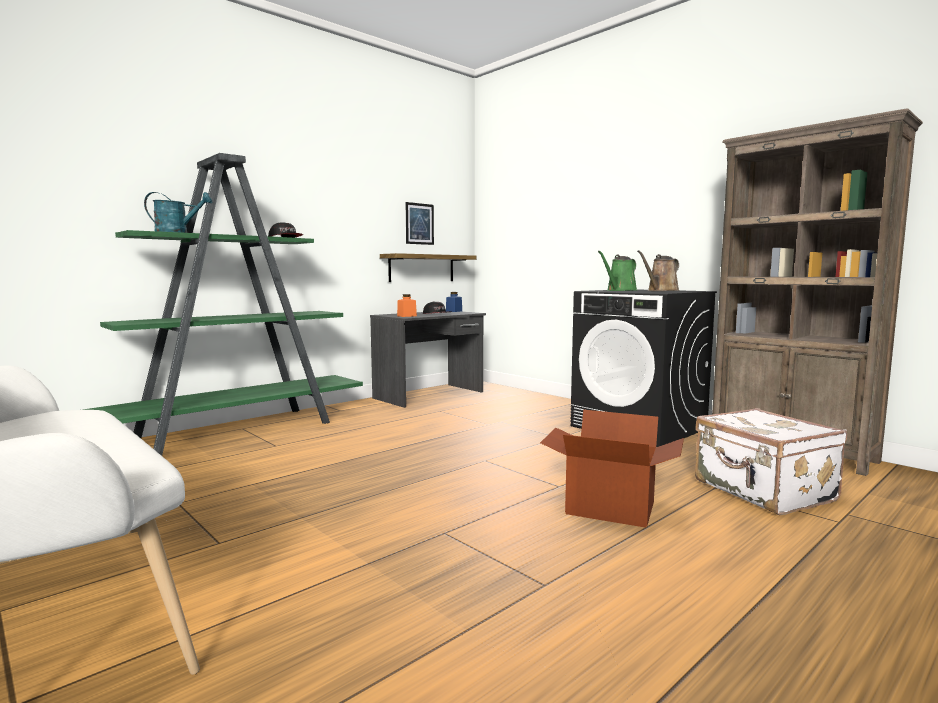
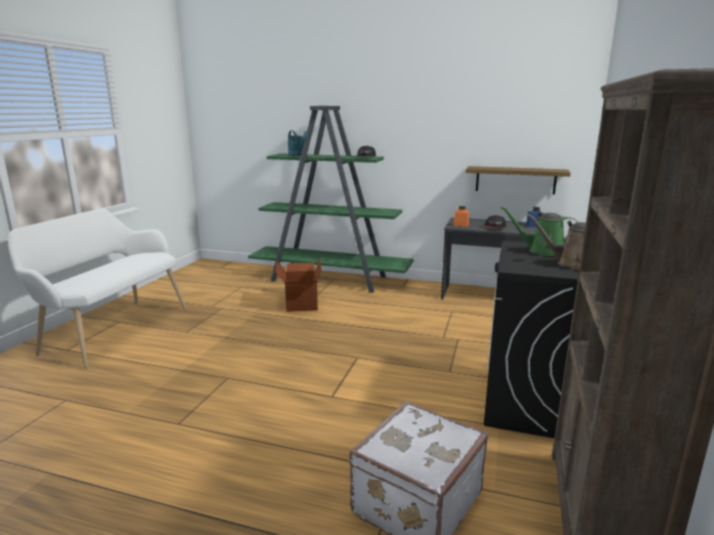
camera: 60 degrees right, 10 degrees up
(419, 224) = (517, 137): picture -> none
(609, 509) = (304, 425): cardboard box -> cardboard box (300, 303)

